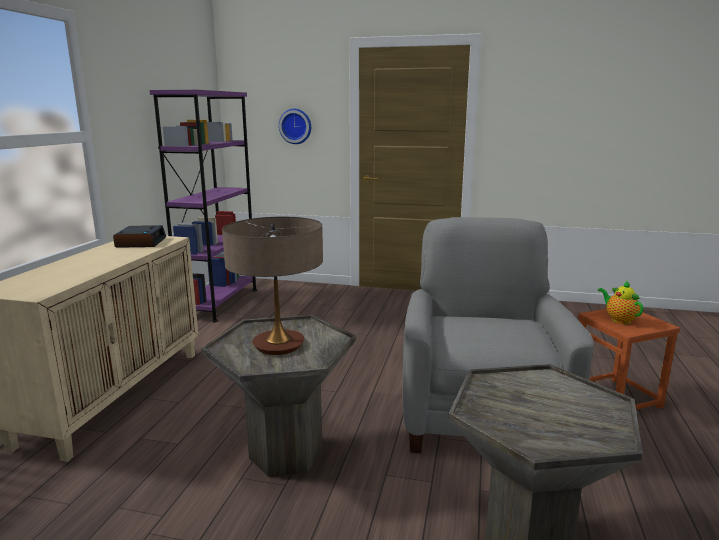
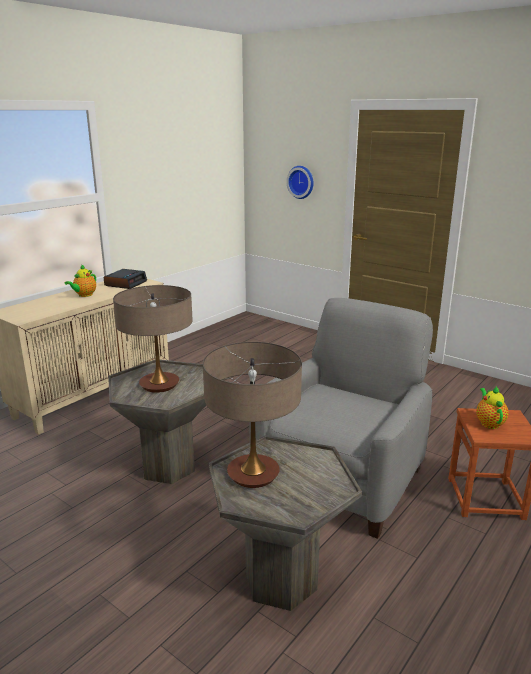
camera: 25 degrees right, 5 degrees up
(98, 259) = (84, 295): none -> teapot
(219, 303) = (216, 334): purple bookcase -> none
(508, 412) = (253, 474): none -> table lamp

